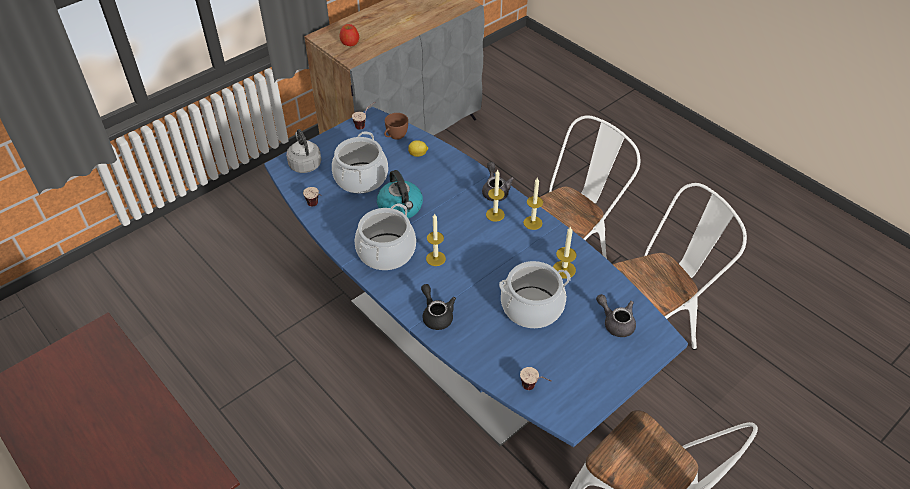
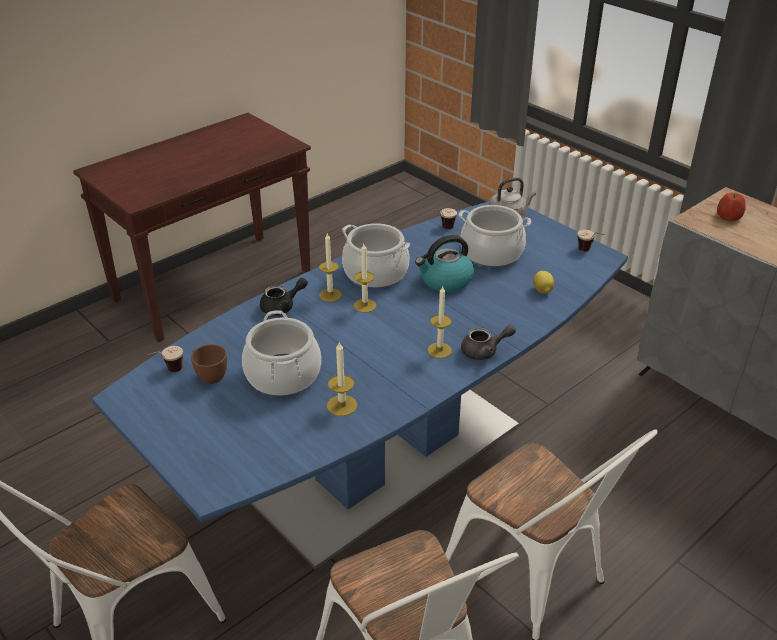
camera: 90 degrees right, 10 degrees down
(395, 137) = (572, 273): brown cup -> brown cup (209, 375)
(532, 223) = (426, 382): candle -> candle (330, 295)
(616, 322) = (247, 446): grey teapot -> none

